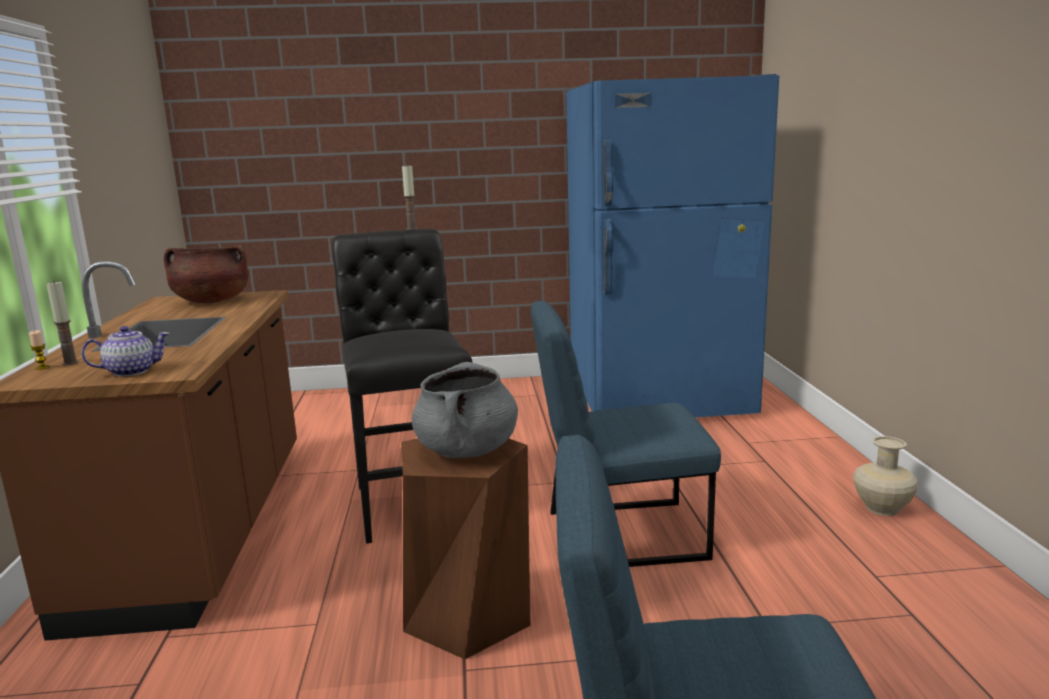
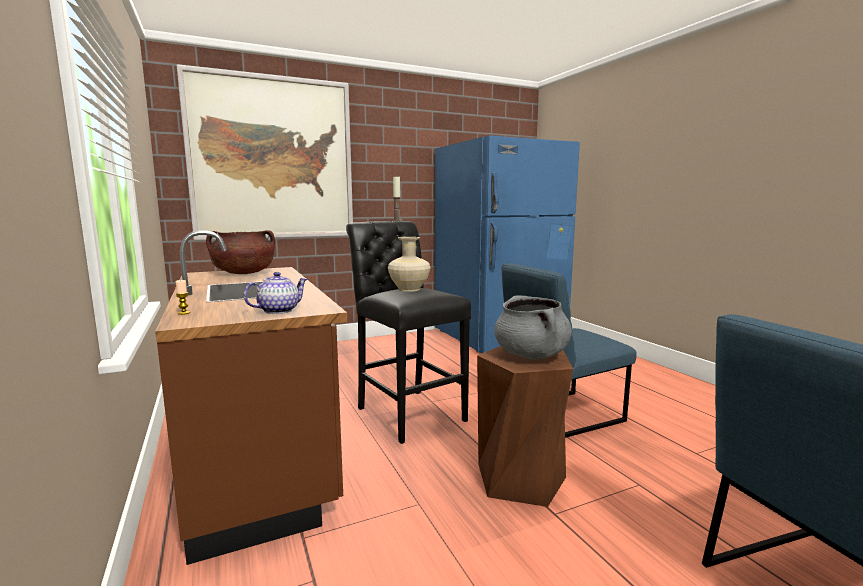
camera: 20 degrees left, 5 degrees down
(70, 363) = (205, 309): candle -> none
(318, 126) = (272, 159): none -> picture
(882, 508) = (679, 382): beige vase -> beige vase (409, 289)

